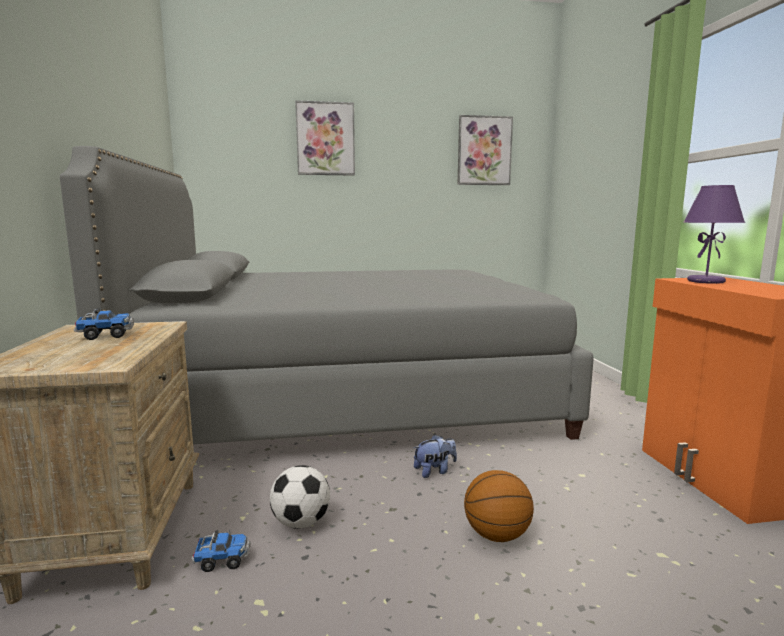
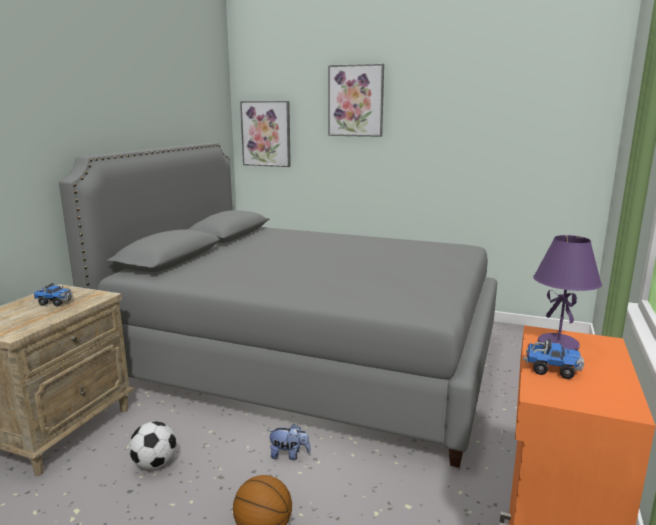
camera: 30 degrees right, 5 degrees up
(222, 561) = (87, 473): toy truck -> toy truck (551, 370)
(484, 151) = (529, 109): picture -> picture (266, 133)

